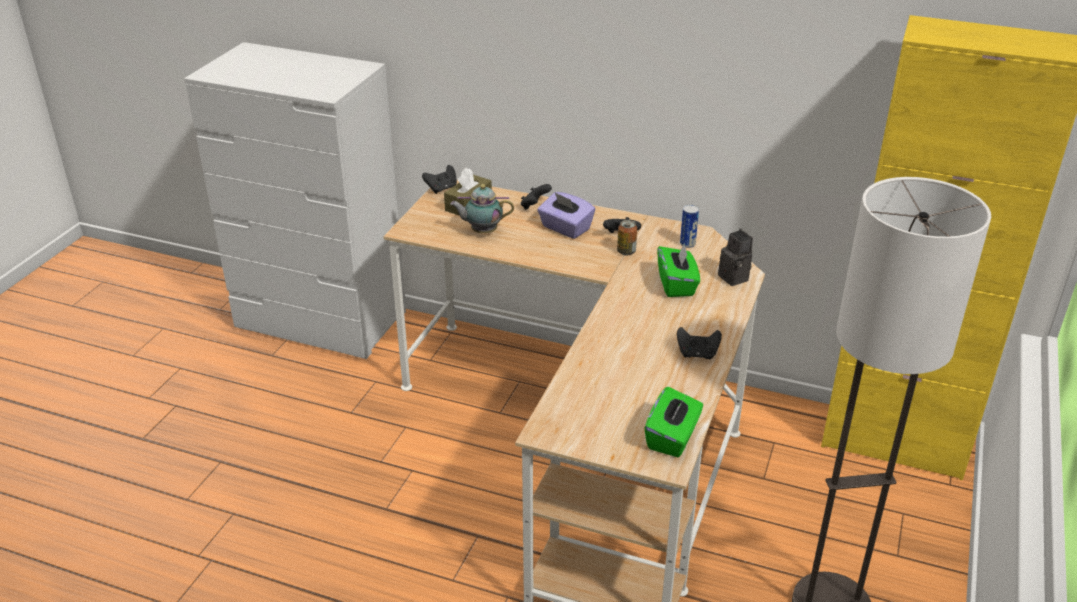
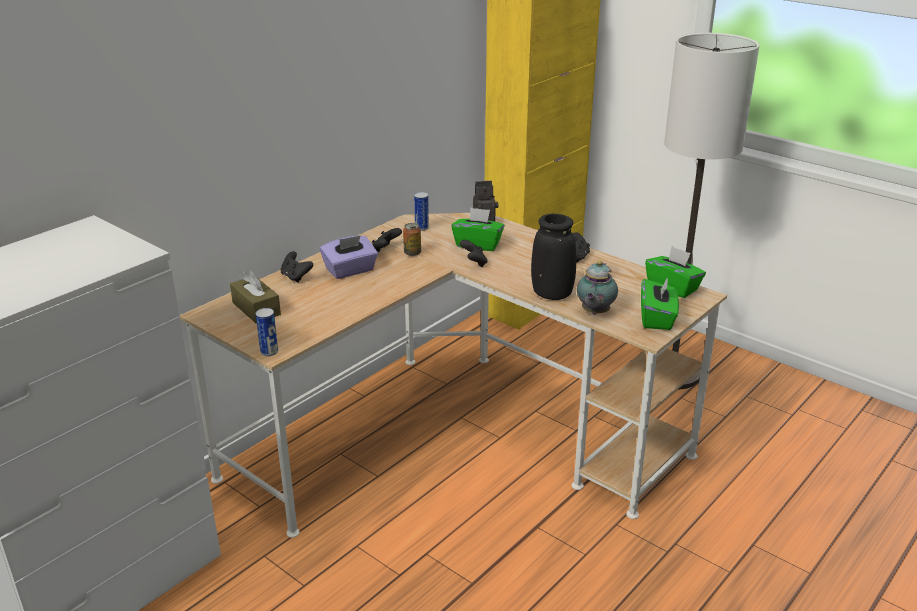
camera: 70 degrees left, 5 degrees down
(404, 229) = (269, 352): none -> can
(441, 189) = (207, 318): black game controller -> black game controller (474, 263)
(482, 231) = (317, 310): teapot -> teapot (594, 313)
(587, 433) = (657, 318): none -> green tissue box
(595, 352) = (551, 294): none -> black vase

